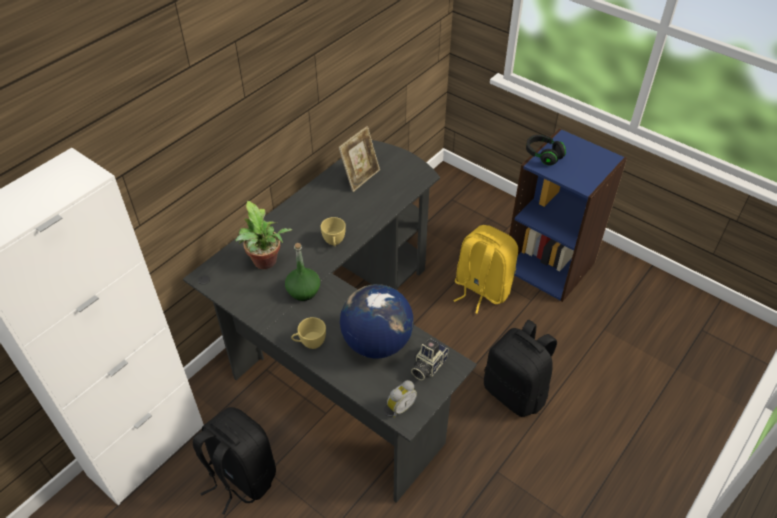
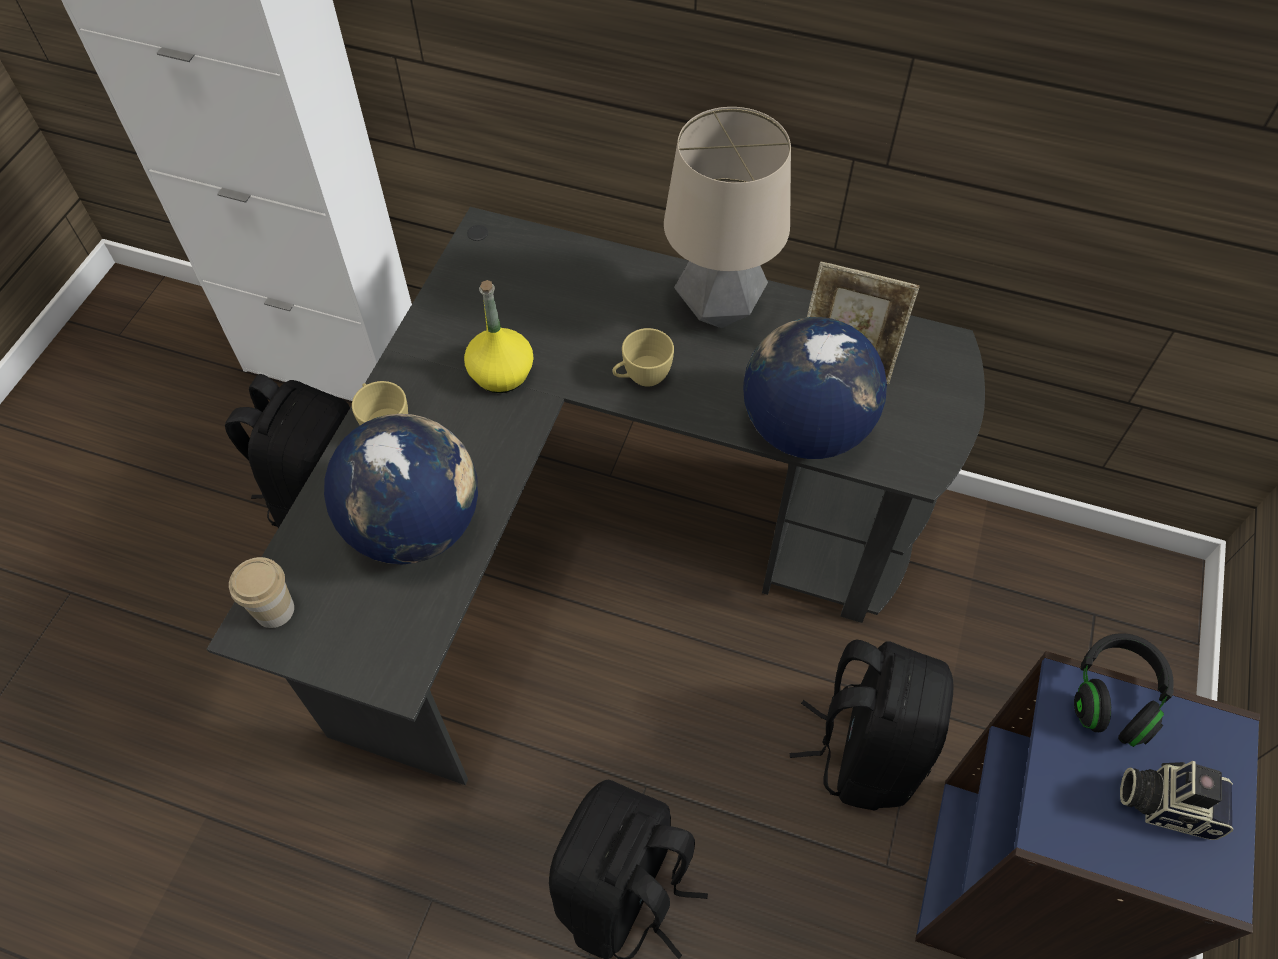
camera: 70 degrees right, 10 degrees up
(266, 263) = (546, 297): potted plant -> none
(303, 291) = (501, 374): green bottle -> yellow bottle
(310, 207) = (718, 309): none -> table lamp
(388, 200) = (804, 428): none -> globe
(400, 407) = (274, 610): alarm clock -> cup
(427, 365) = (383, 628): camera -> camera (1166, 803)
(481, 289) = (864, 749): yellow backpack -> black backpack

